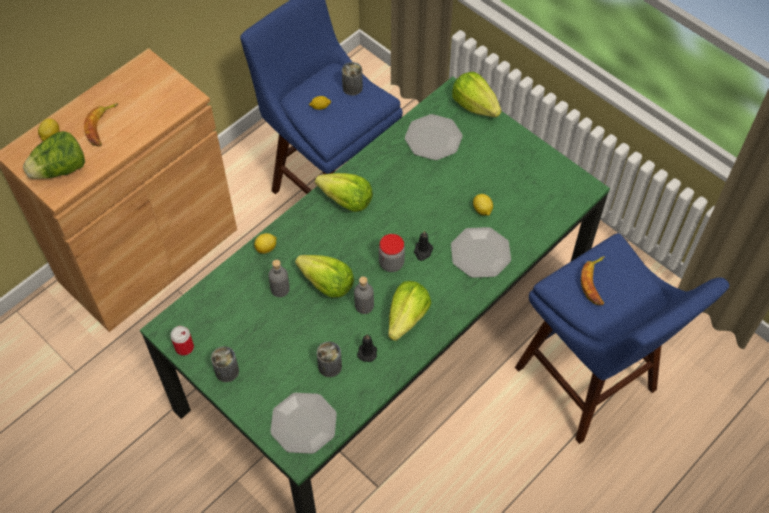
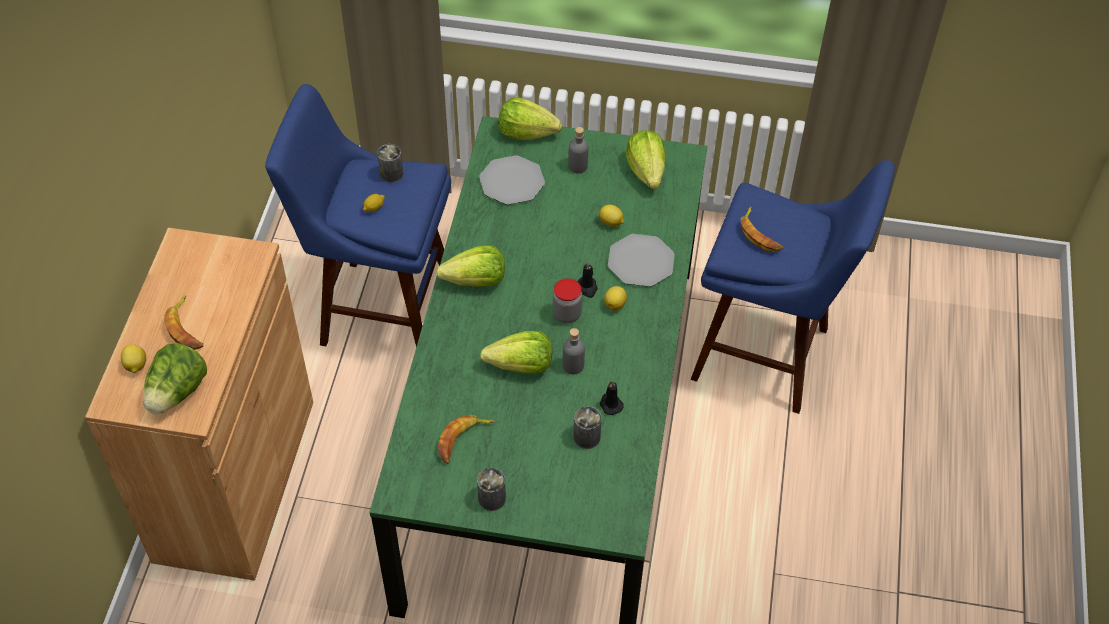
camera: 35 degrees left, 5 degrees down
(184, 347) = (430, 501): can -> none
(241, 316) = (462, 440): none -> banana
(266, 248) = (434, 365): lemon -> lemon (615, 304)
(280, 289) = (480, 395): grey bottle -> grey bottle (577, 166)
(303, 424) = (605, 501): plate -> none
(407, 318) = (621, 354): lettuce -> lettuce (646, 171)

